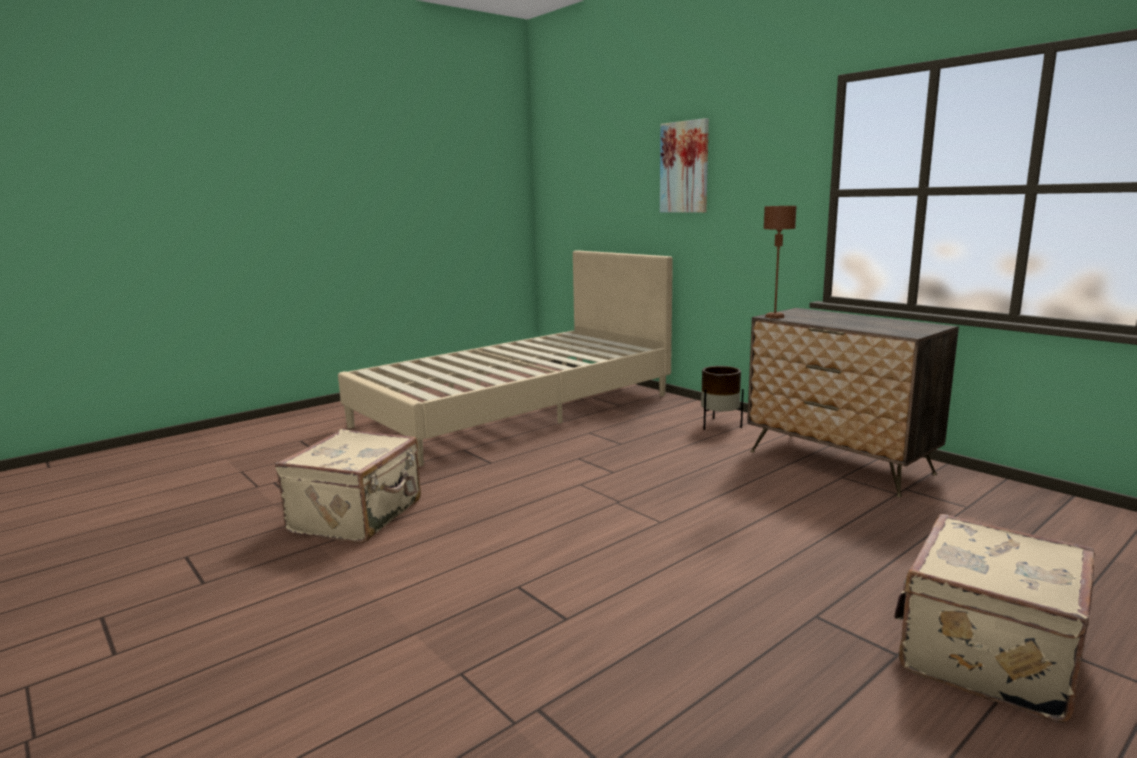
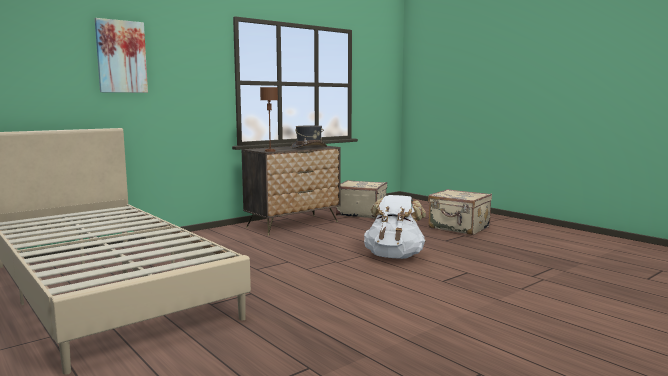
camera: 90 degrees left, 5 degrees down
(359, 516) = (354, 330): beige suitcase -> beige suitcase (361, 213)
(657, 548) = (394, 256): none -> white backpack
(719, 425) = (215, 237): brown planter -> none
(871, 326) = (309, 147): none -> grey hat

